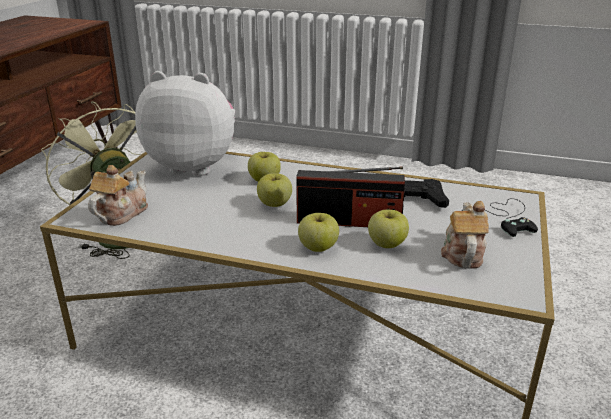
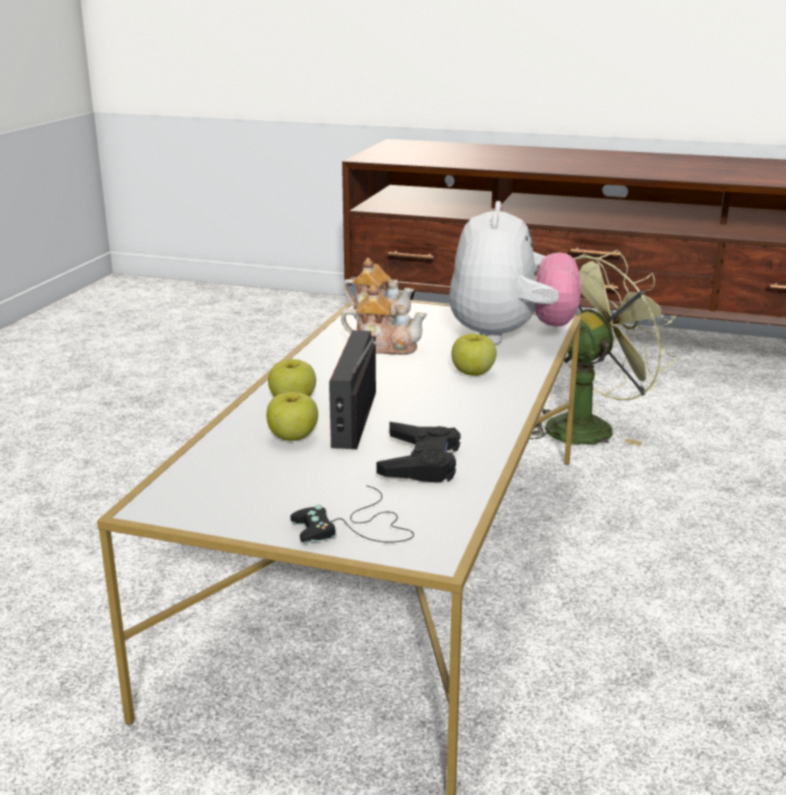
camera: 90 degrees right, 5 degrees down
(275, 204) = (402, 380): apple -> none
(462, 253) = (259, 481): teapot -> teapot (384, 347)

